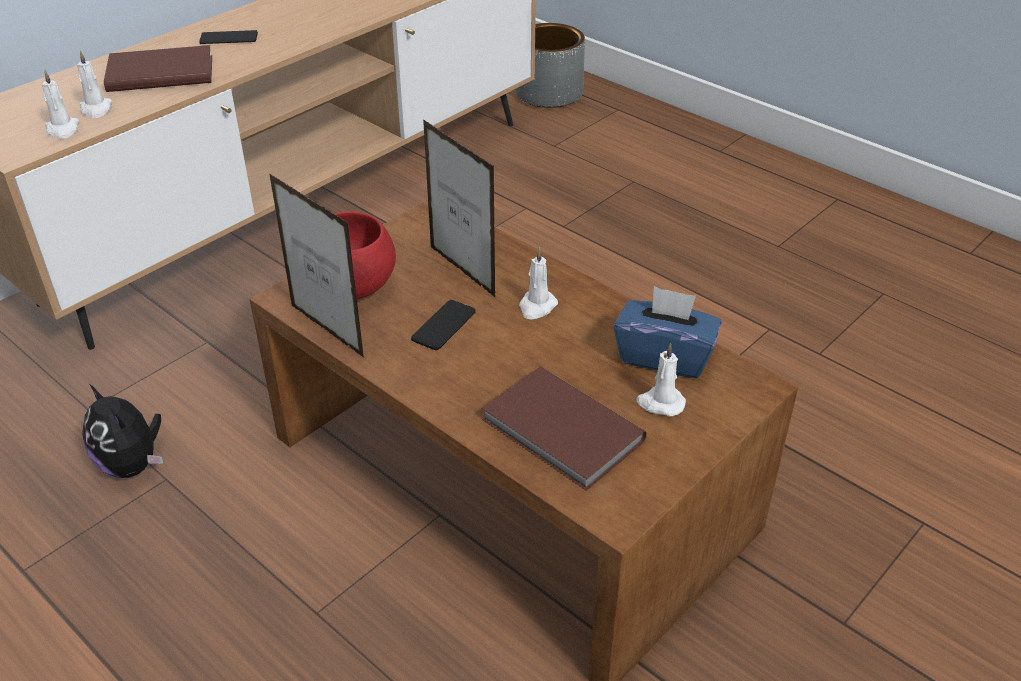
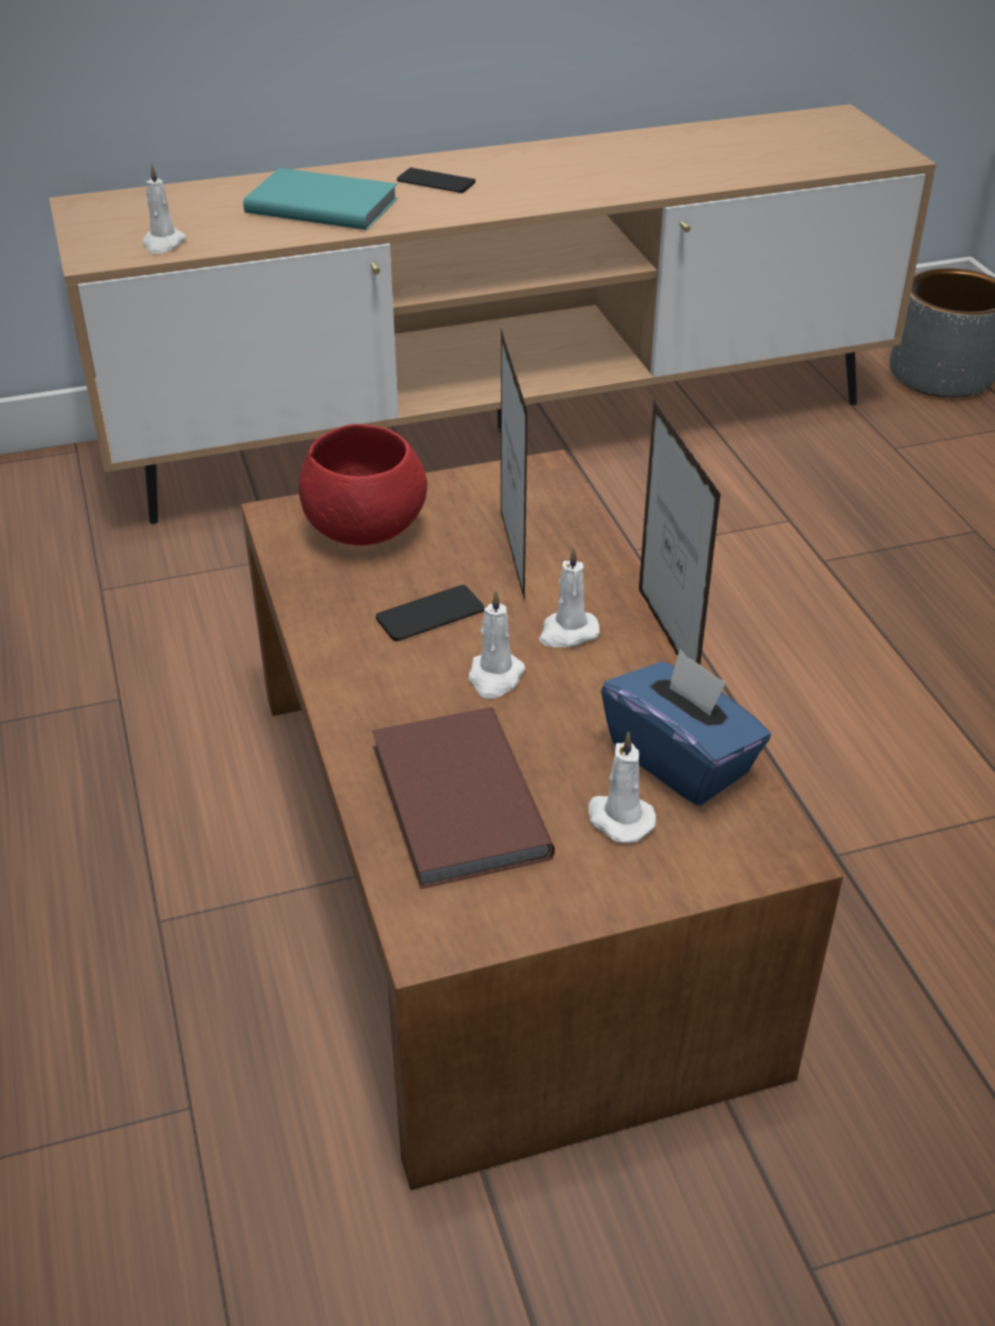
camera: 30 degrees right, 0 degrees up
(96, 109) = (217, 230): white candle -> white candle (495, 678)
(133, 464) = (99, 668): plush toy -> none
(159, 72) = (321, 204): brown book -> turquoise book
(327, 331) = (290, 572): picture frame -> picture frame (666, 638)

